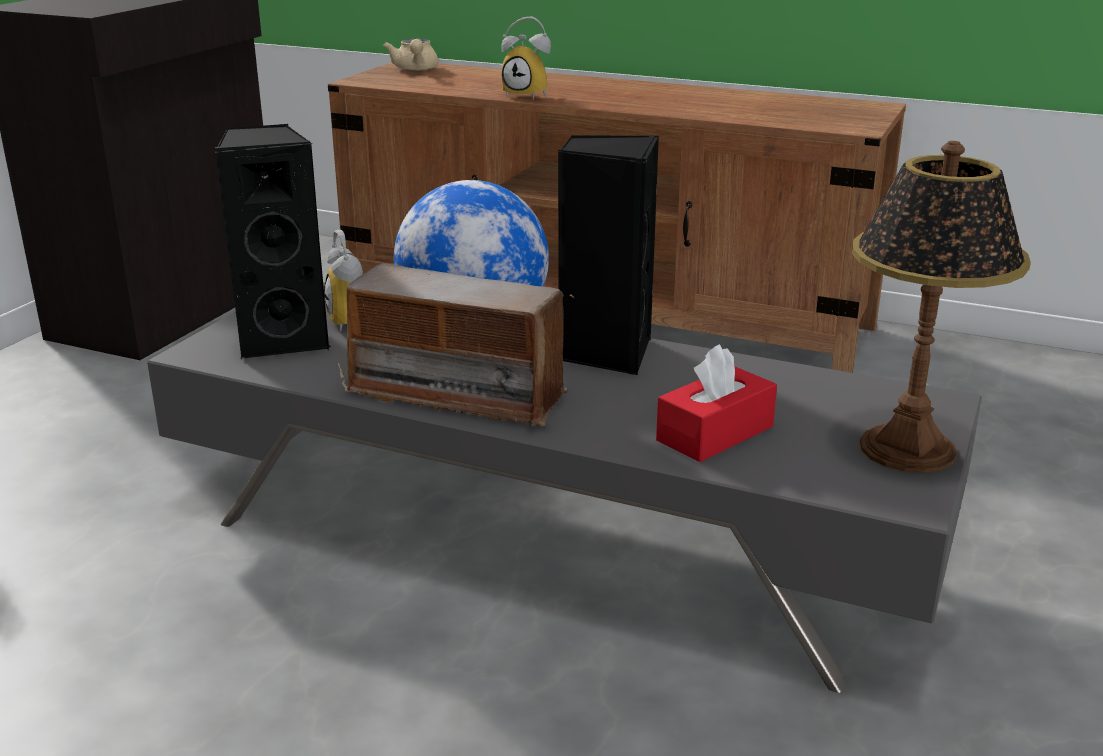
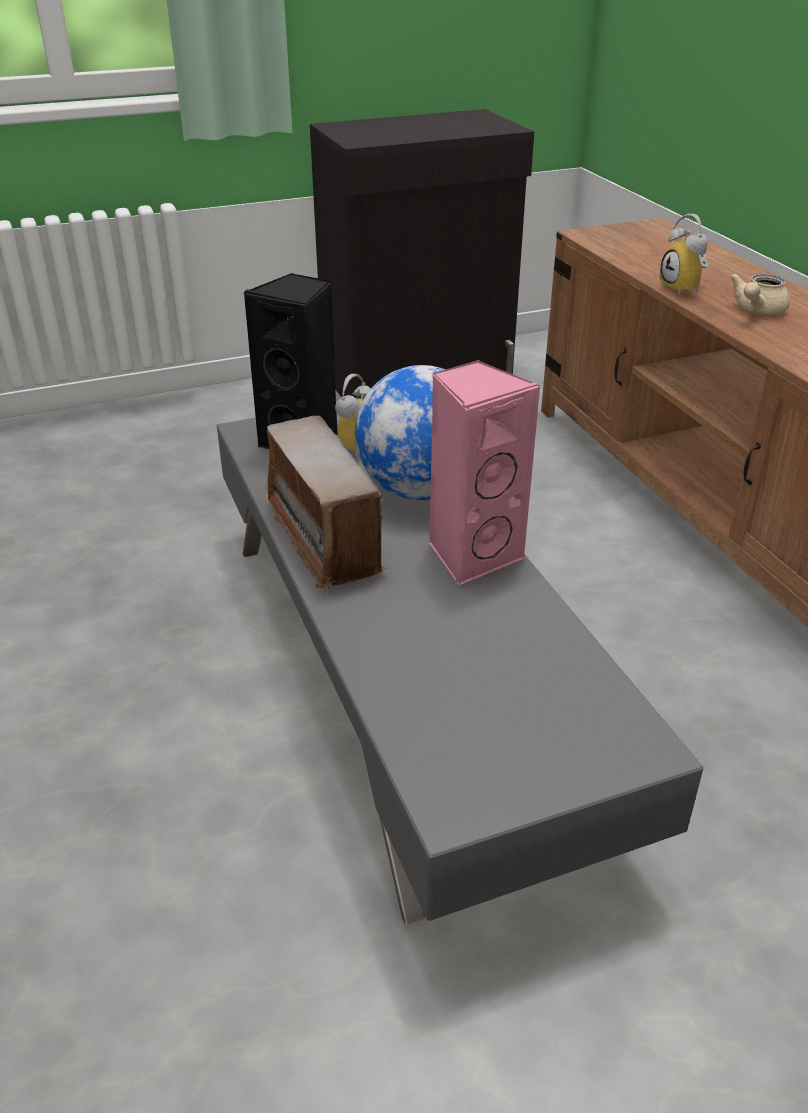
camera: 45 degrees right, 10 degrees up
(415, 70) = (650, 233): beige teapot -> beige teapot (756, 311)
(605, 352) = (472, 554): black speaker -> pink speaker
(715, 433) = (422, 666): red tissue box -> none
(909, 449) = (537, 771): table lamp -> none

